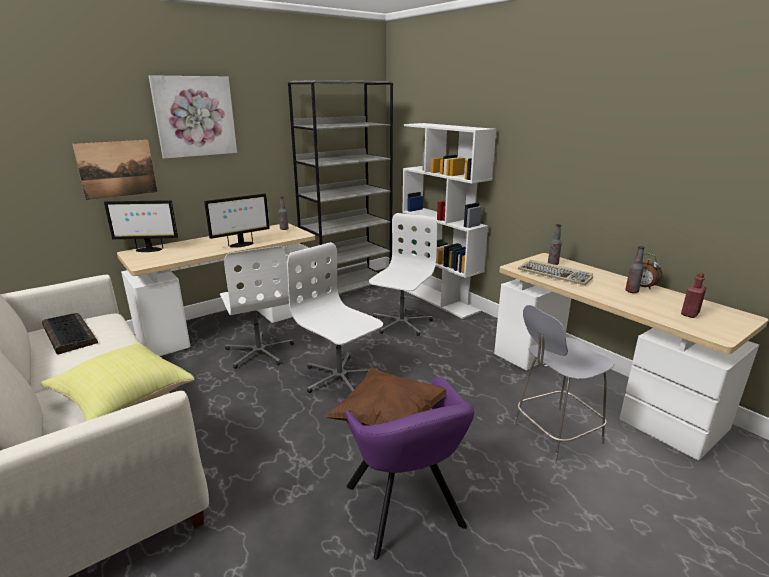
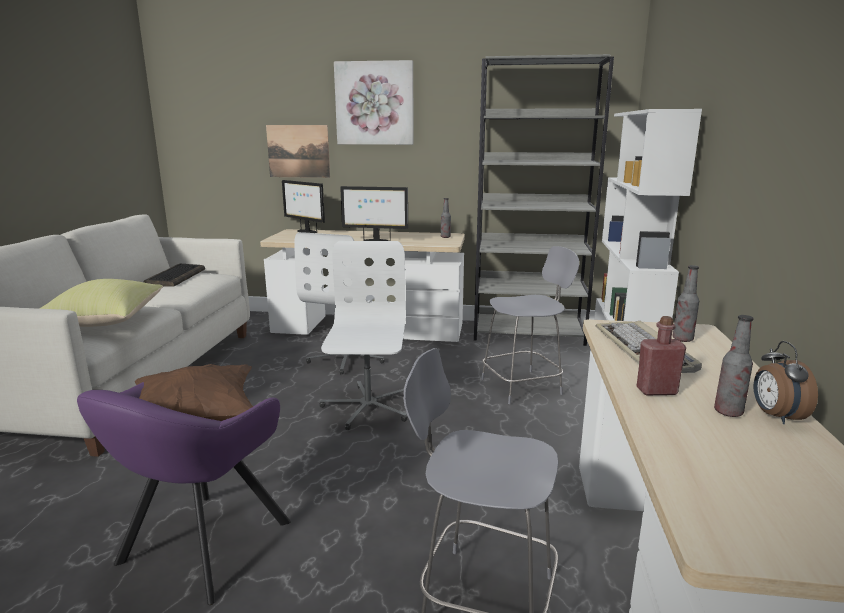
camera: 45 degrees right, 5 degrees down
(401, 323) = (523, 386): white office chair -> grey stool
(690, 314) = (762, 485): red bottle -> red bottle (656, 391)

